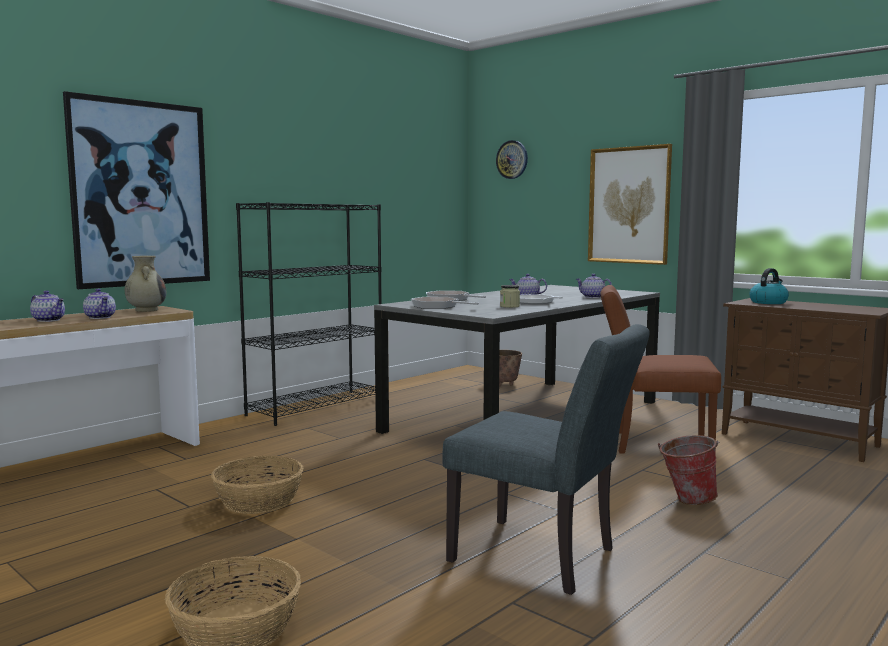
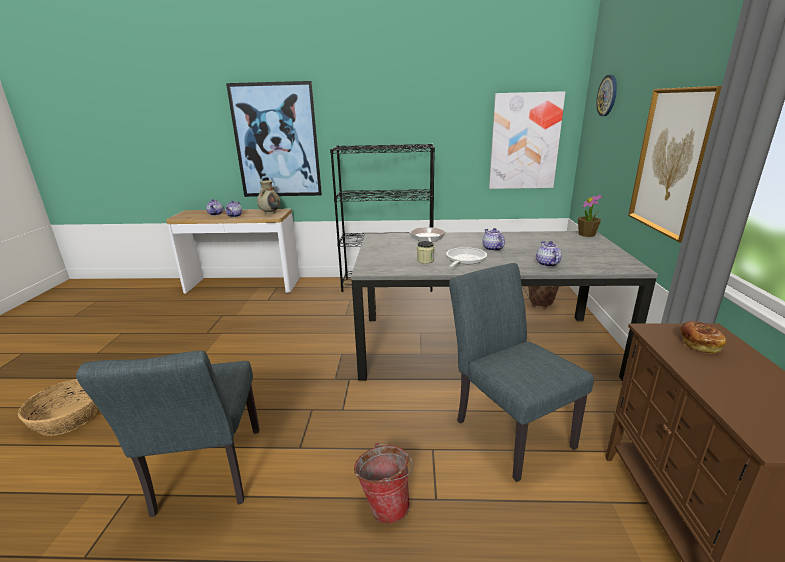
camera: 50 degrees right, 15 degrees up
(259, 501) = (227, 344): basket -> none
(427, 207) = (524, 142): none -> picture
(438, 306) = (383, 247): frying pan -> none
(554, 286) = (587, 234): none -> potted plant
(653, 444) = (507, 428): brown chair -> grey chair
(768, 302) = (698, 344): kettle -> bread

